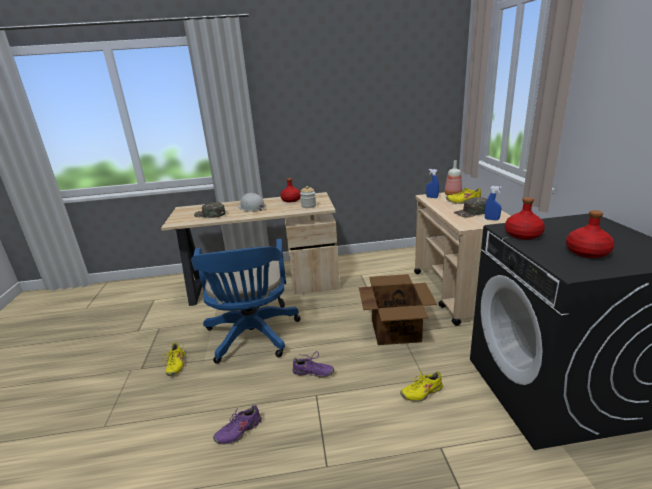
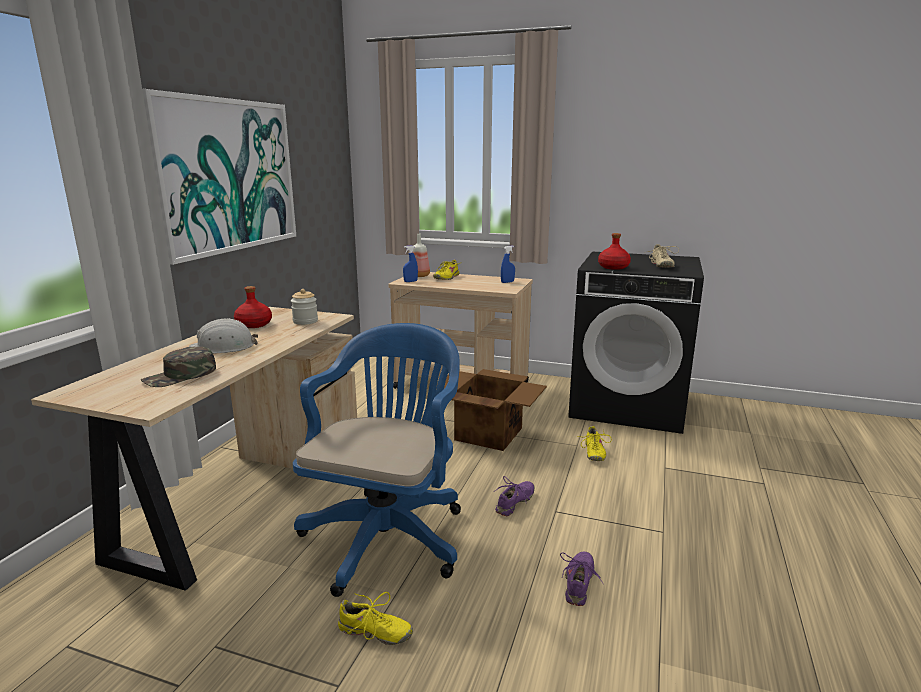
camera: 65 degrees left, 5 degrees down
(239, 430) = (580, 583): purple shoe -> purple shoe turned 150 degrees counterclockwise
(252, 337) = (388, 533): blue office chair -> blue office chair turned 90 degrees counterclockwise
(318, 110) = (226, 176): none -> picture
(471, 212) = (479, 282): green cap -> none
(587, 252) = (661, 265): red bottle -> beige shoe

